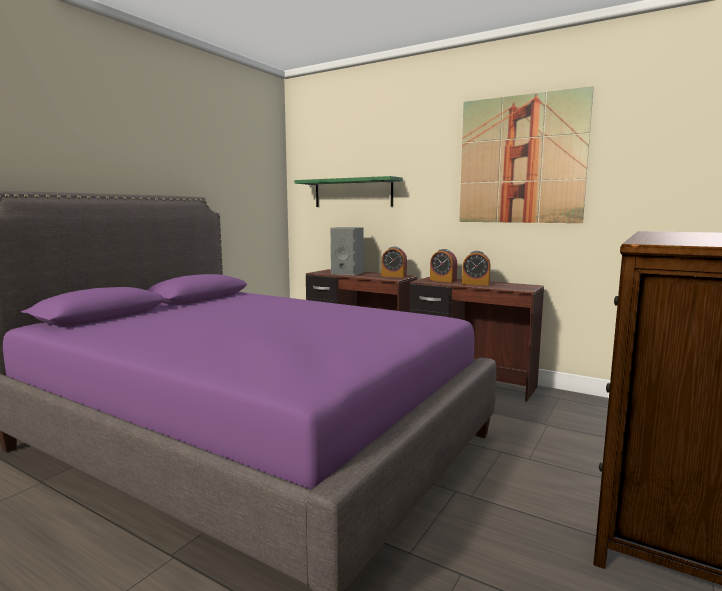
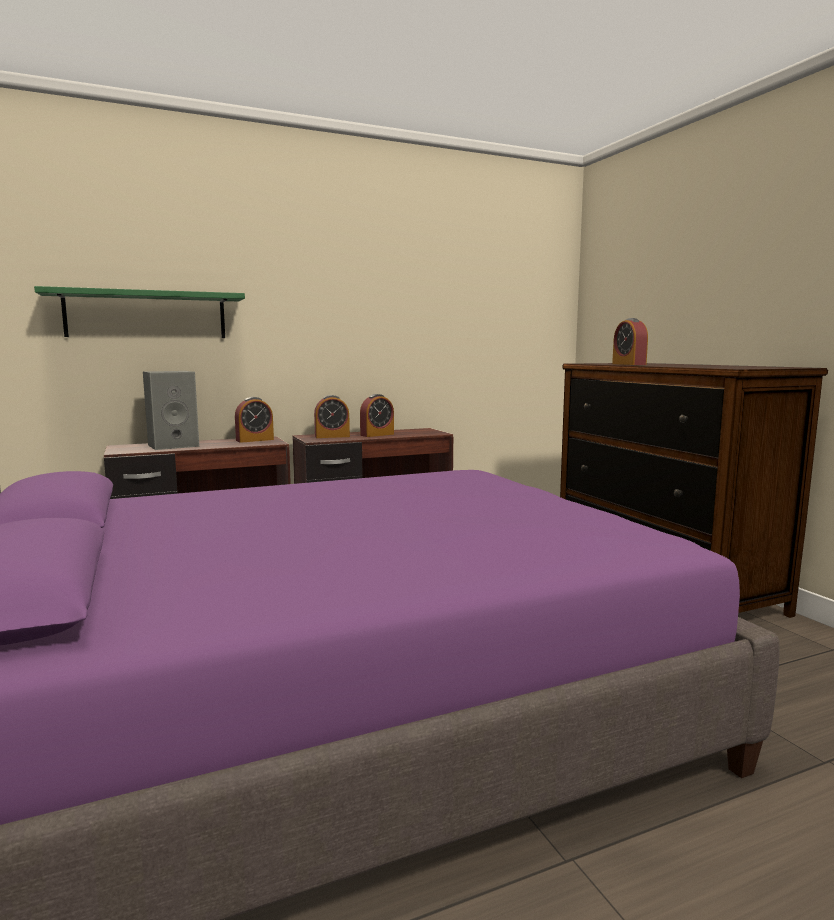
camera: 55 degrees left, 0 degrees up
(520, 160) = (395, 286): picture -> none
(664, 234) = (629, 364): none -> alarm clock

